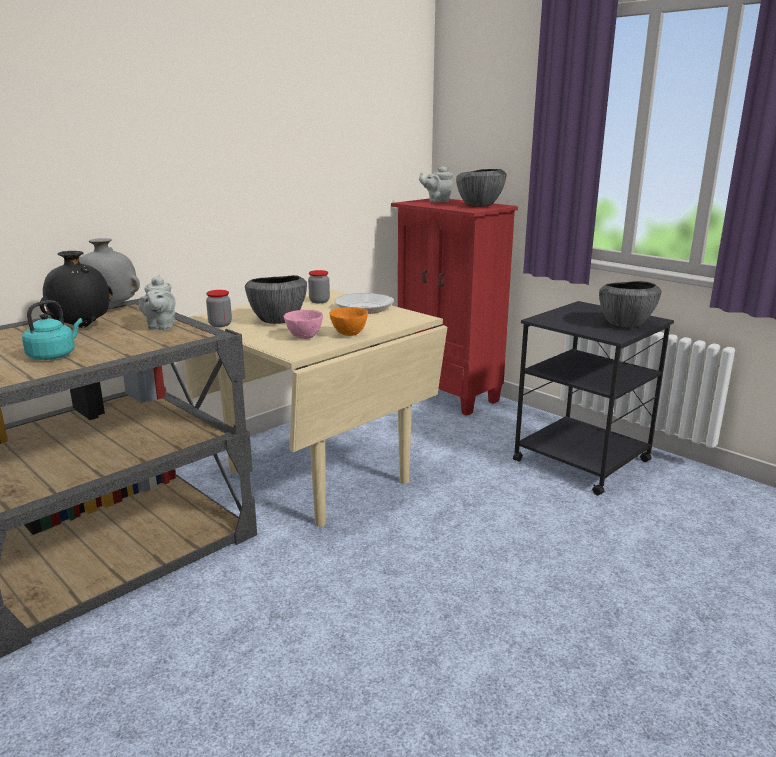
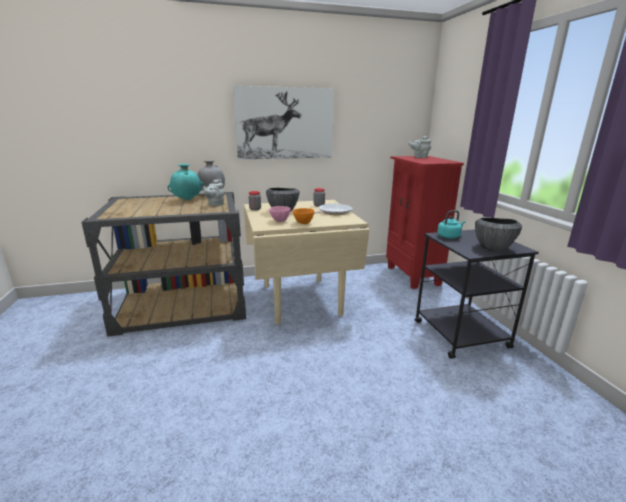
camera: 30 degrees right, 0 degrees up
(54, 355) = (156, 209): turquoise kettle -> turquoise kettle (449, 236)
(82, 327) = (188, 200): black vase -> turquoise vase
(223, 156) = (285, 124): none -> picture
(479, 205) = (438, 161): bowl -> none

